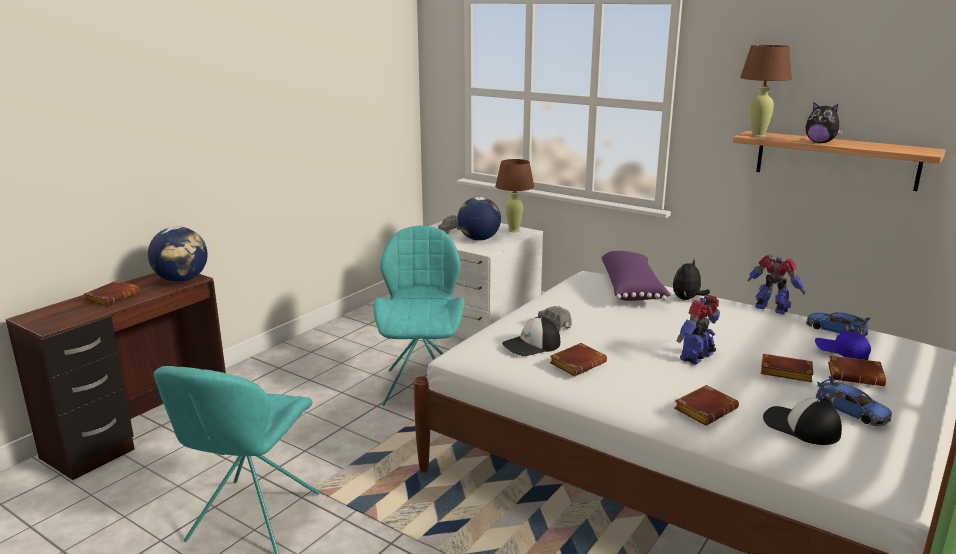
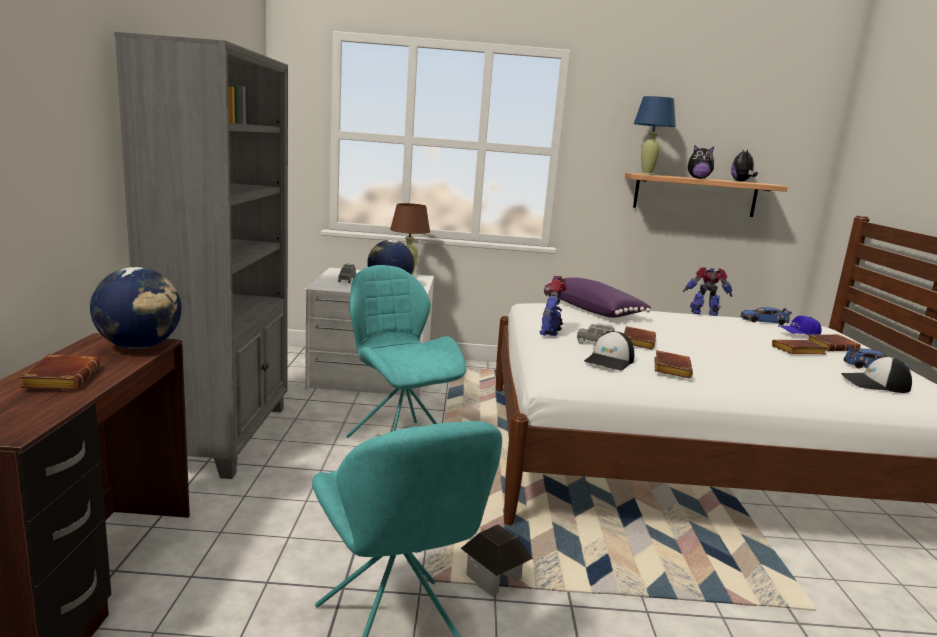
camera: 35 degrees left, 5 degrees down
(308, 351) = (224, 436): none -> grey bookcase
(361, 505) = (493, 578): none -> toy house
(687, 299) = (643, 313): plush toy -> plush toy (741, 181)
(697, 357) = (733, 350): toy robot -> toy robot (550, 332)
(705, 409) = (808, 384): brown book -> brown book (636, 341)
(758, 136) = (647, 174): brown table lamp -> blue table lamp

